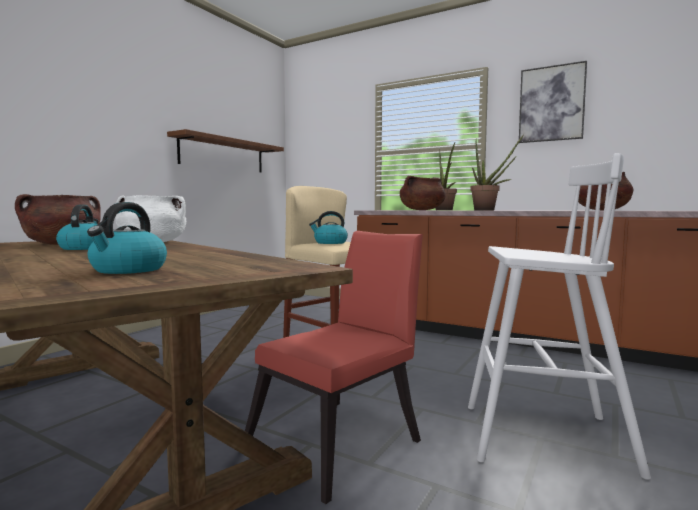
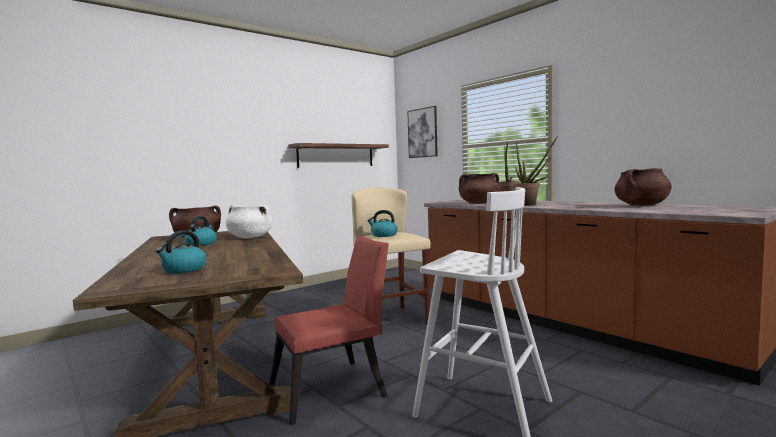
camera: 20 degrees right, 0 degrees up
(551, 104) = (610, 97): picture -> picture (422, 133)

